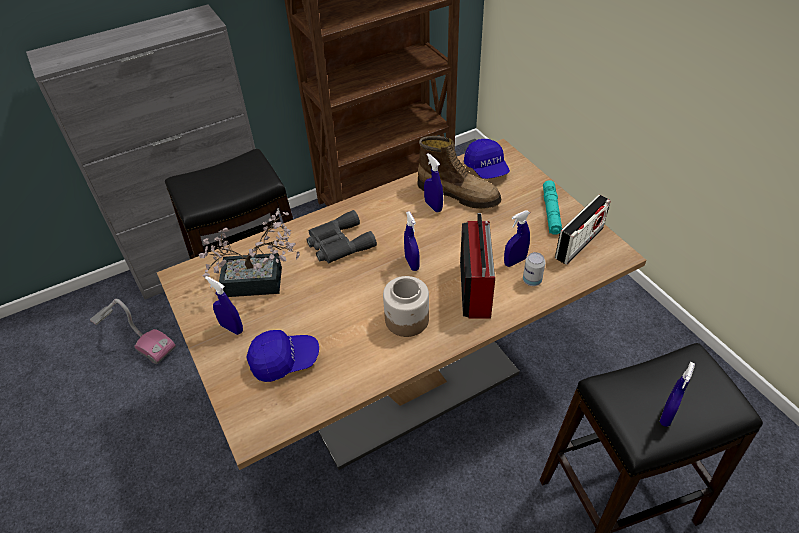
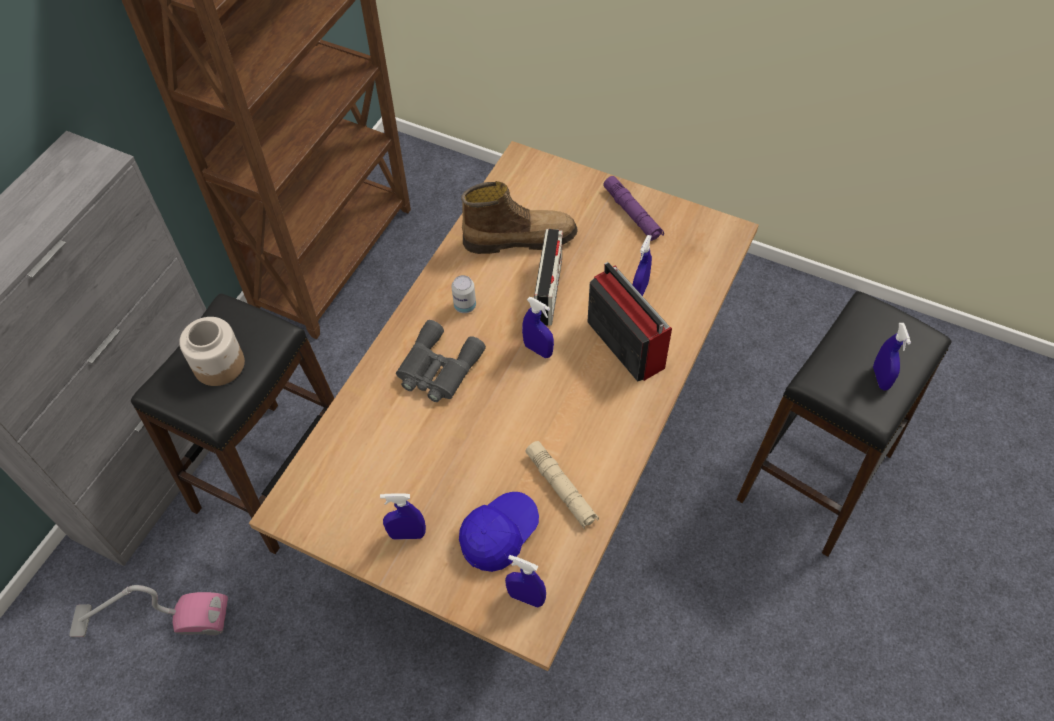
camera: 35 degrees left, 10 degrees up
(260, 282) = (390, 463): potted plant -> none
(350, 355) = (561, 488): none -> beige flashlight
(406, 320) = (585, 417): jar -> jar (219, 365)
(433, 206) = (504, 268): blue spray bottle -> blue spray bottle (526, 597)
(486, 169) = (524, 190): blue cap -> none
(532, 280) = (672, 305): can -> can (465, 306)
(551, 212) = (632, 214): turquoise flashlight -> purple flashlight
(579, 243) = (685, 237): radio -> radio (548, 291)

